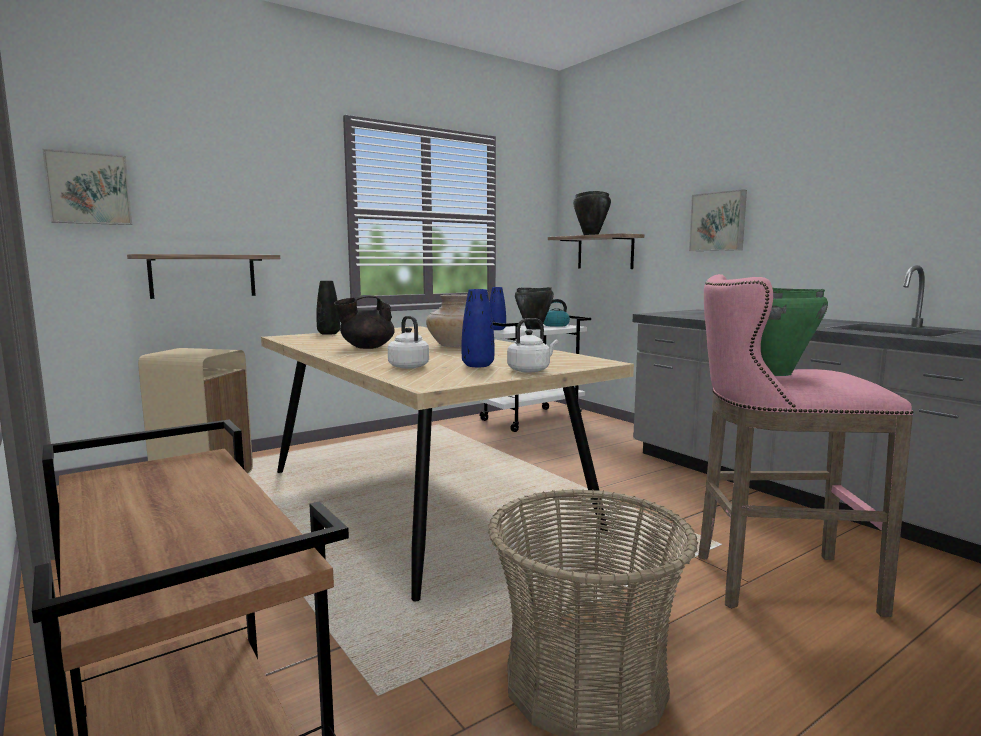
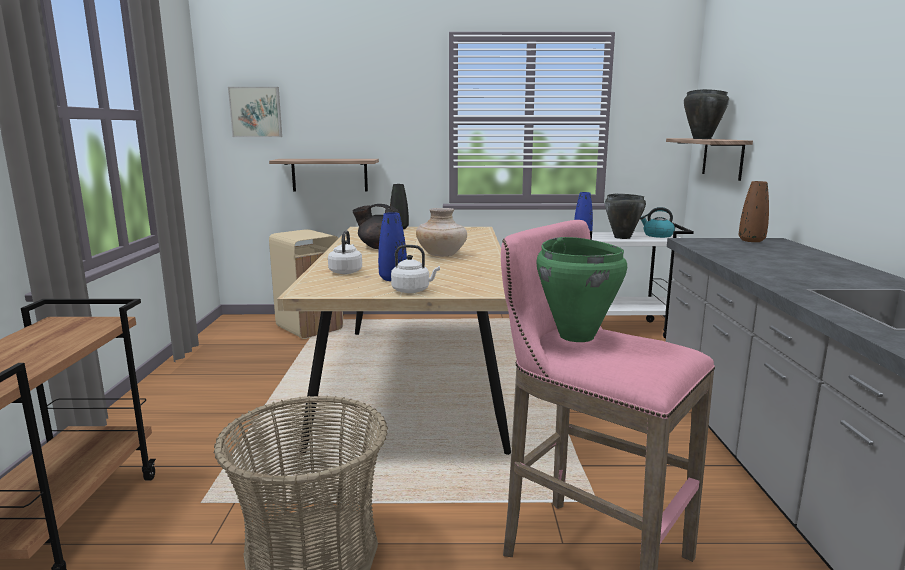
camera: 35 degrees right, 5 degrees up
(689, 311) = (751, 240): none -> brown vase
(718, 222) = (813, 131): picture -> none

